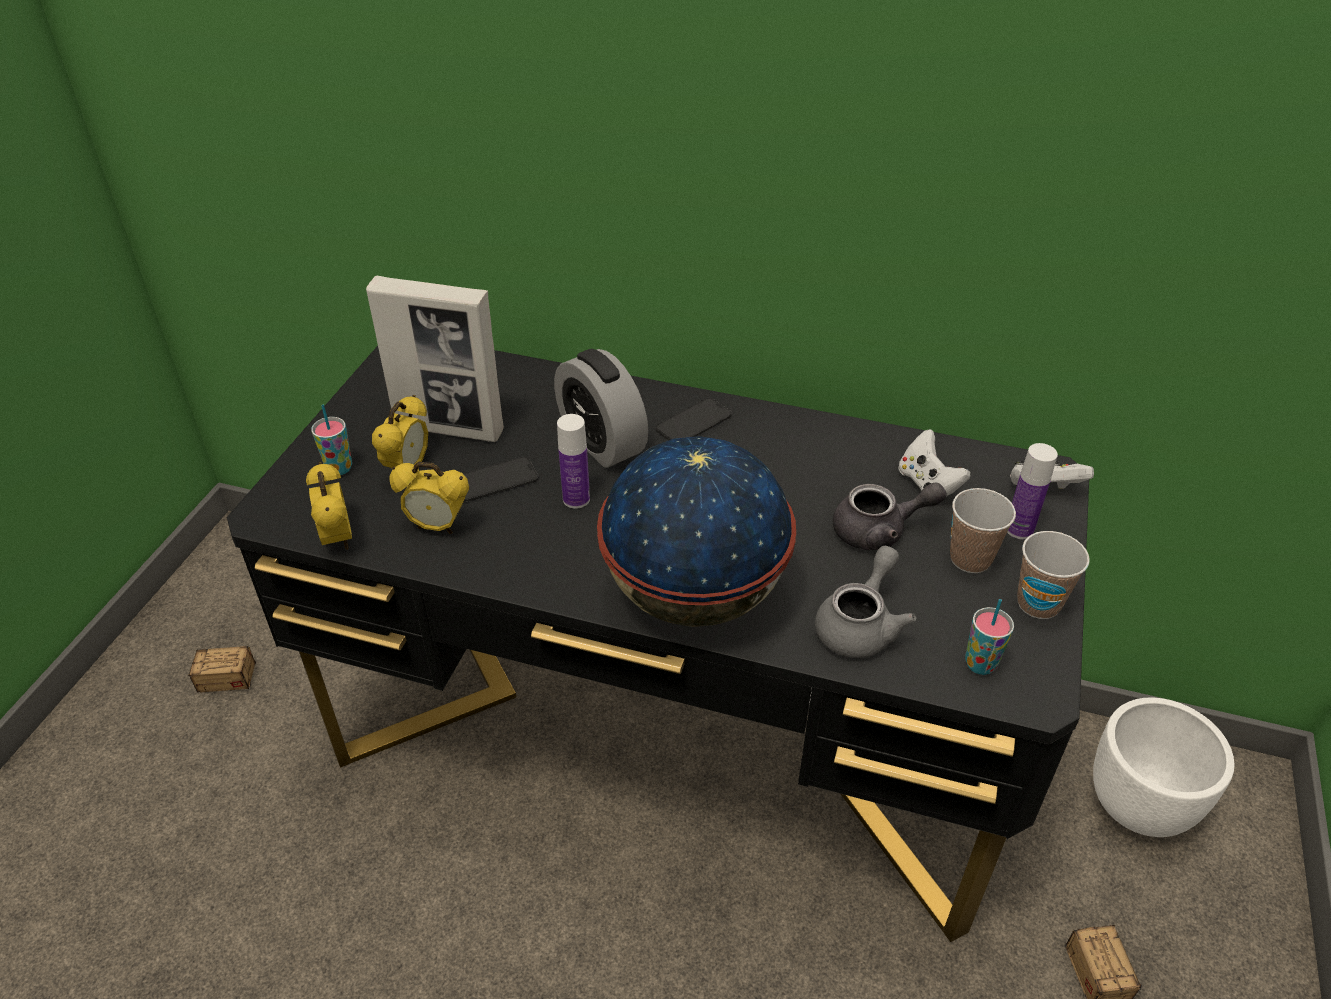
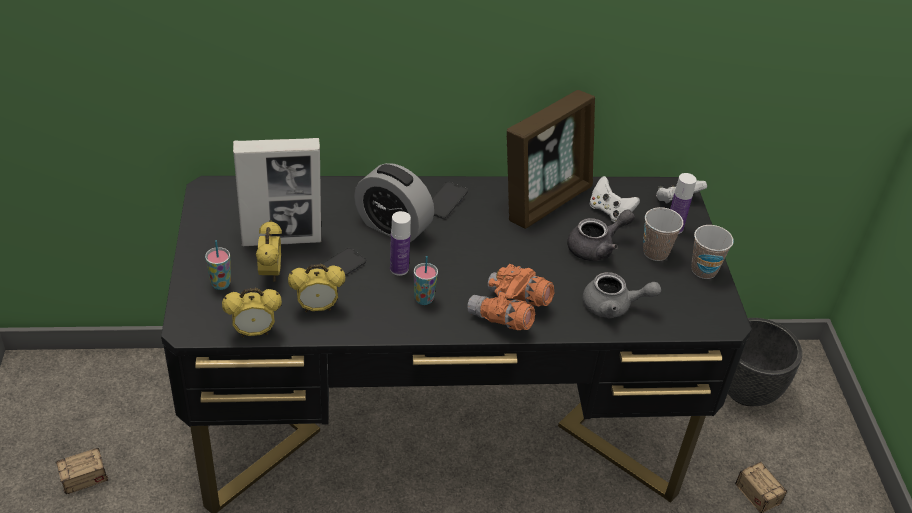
camera: 25 degrees left, 0 degrees up
(338, 539) = (254, 332): alarm clock -> alarm clock turned 120 degrees clockwise
(694, 596) = (509, 313): globe -> orange binoculars
(837, 449) = (545, 200): none -> picture frame
(860, 625) = (613, 306): grey teapot -> grey teapot turned 90 degrees clockwise
(980, 664) = (688, 312): cup -> cup (424, 299)
(1138, 807) = (746, 391): white planter -> black planter

